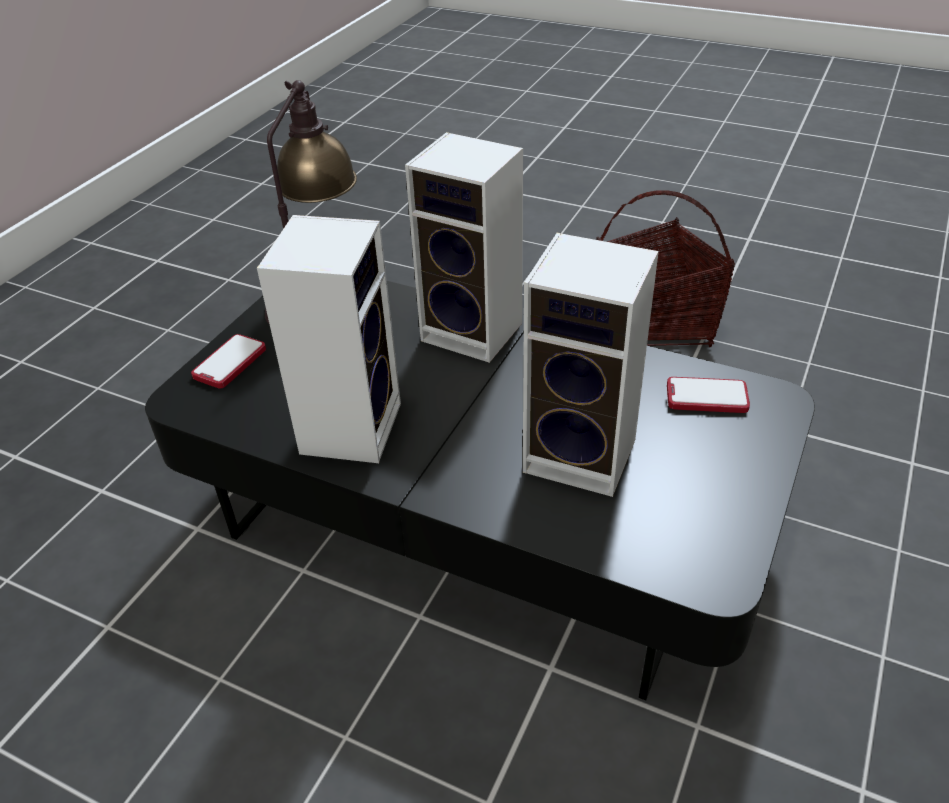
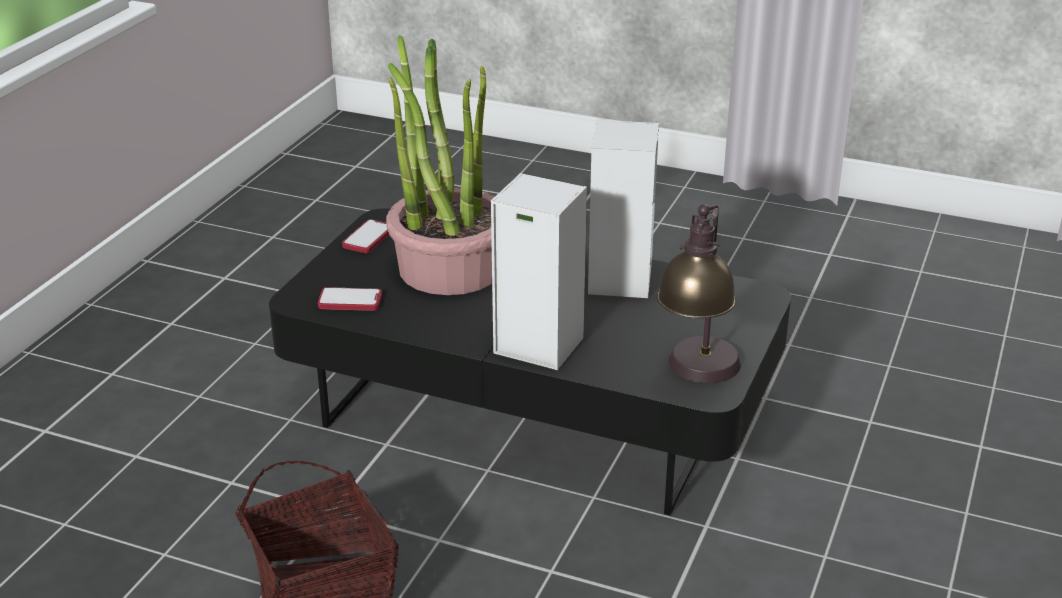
camera: 175 degrees right, 10 degrees down
(230, 363) = (742, 319): phone -> phone (368, 238)
(585, 455) = (450, 268): speaker -> potted plant

